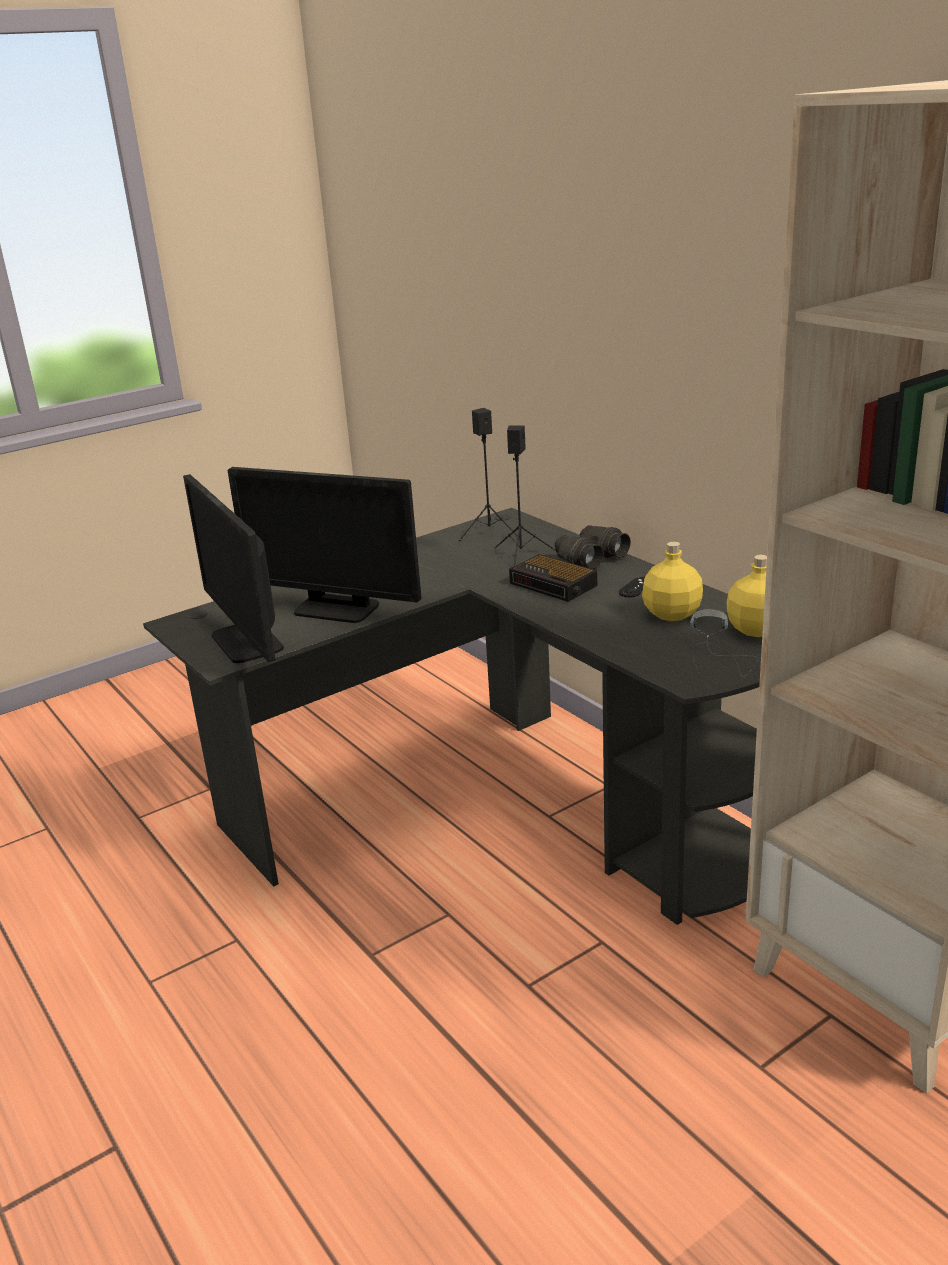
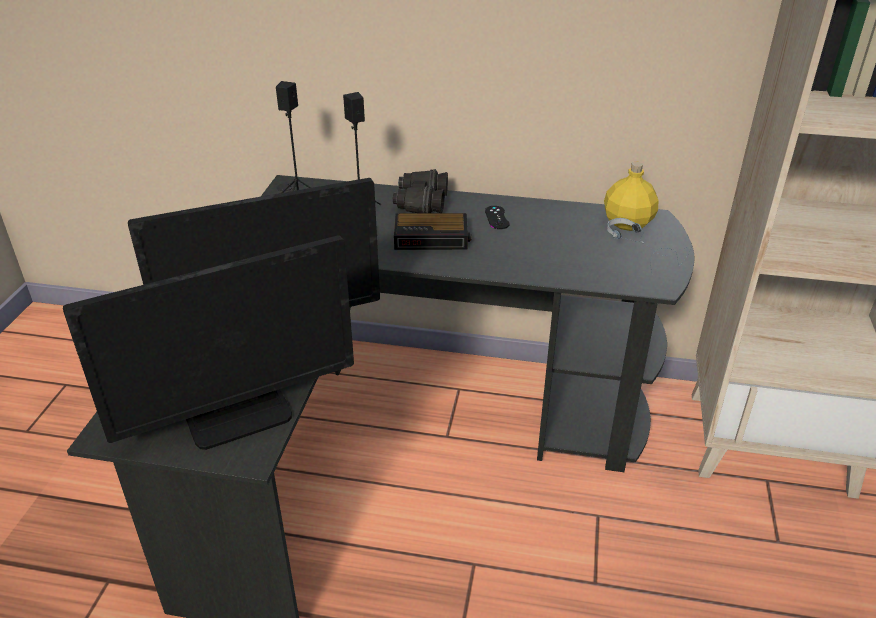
camera: 45 degrees left, 10 degrees up
(247, 642) = (239, 415): monitor -> monitor turned 45 degrees counterclockwise
(672, 613) = (556, 231): yellow bottle -> none

